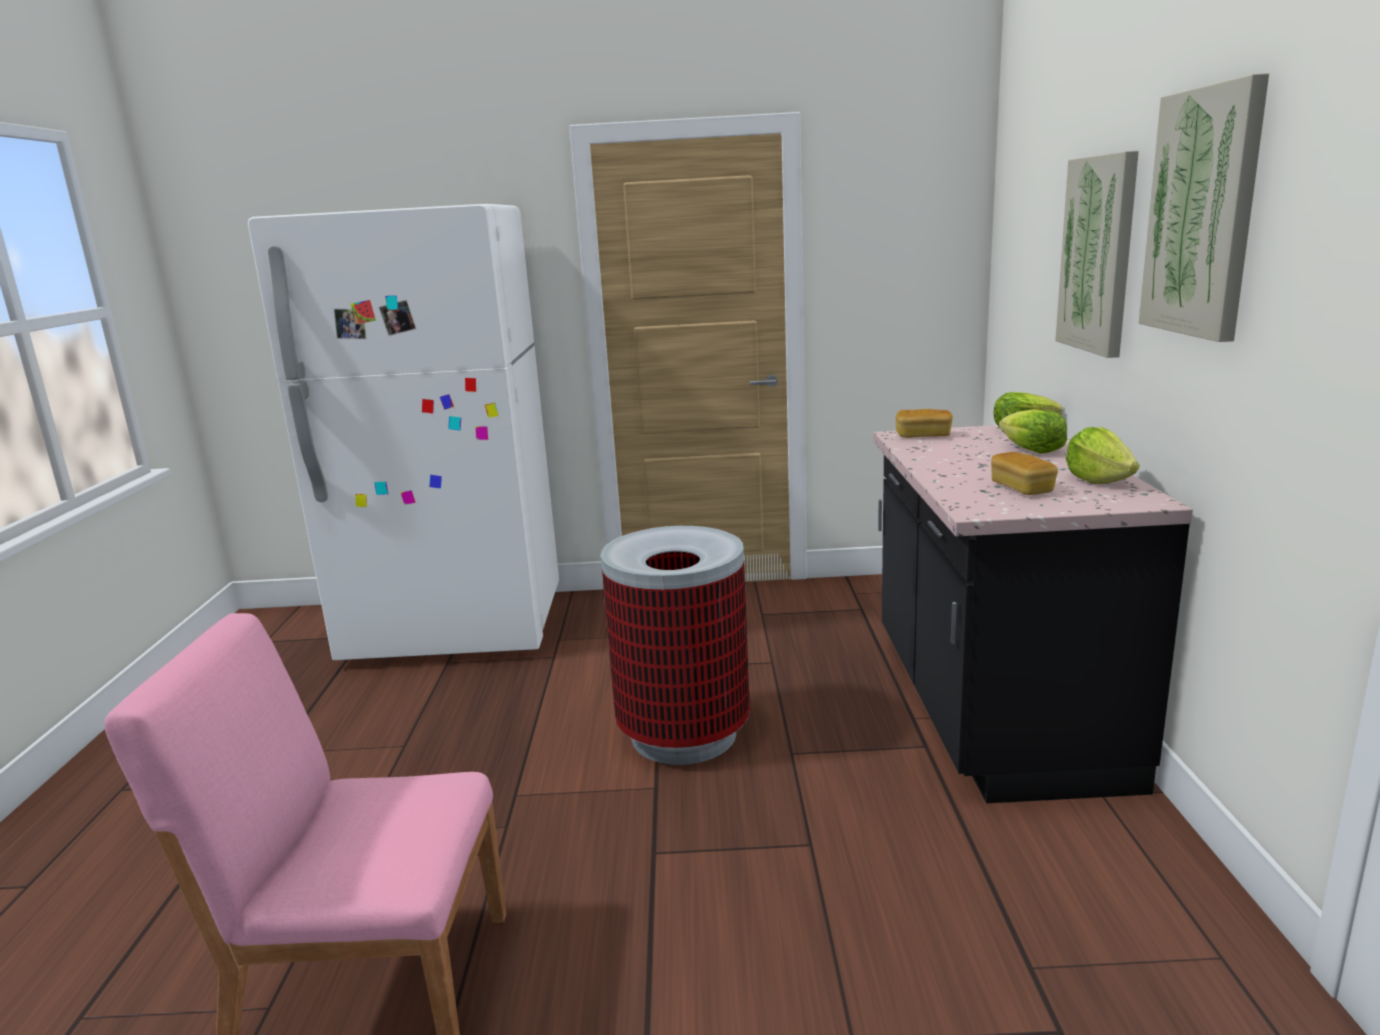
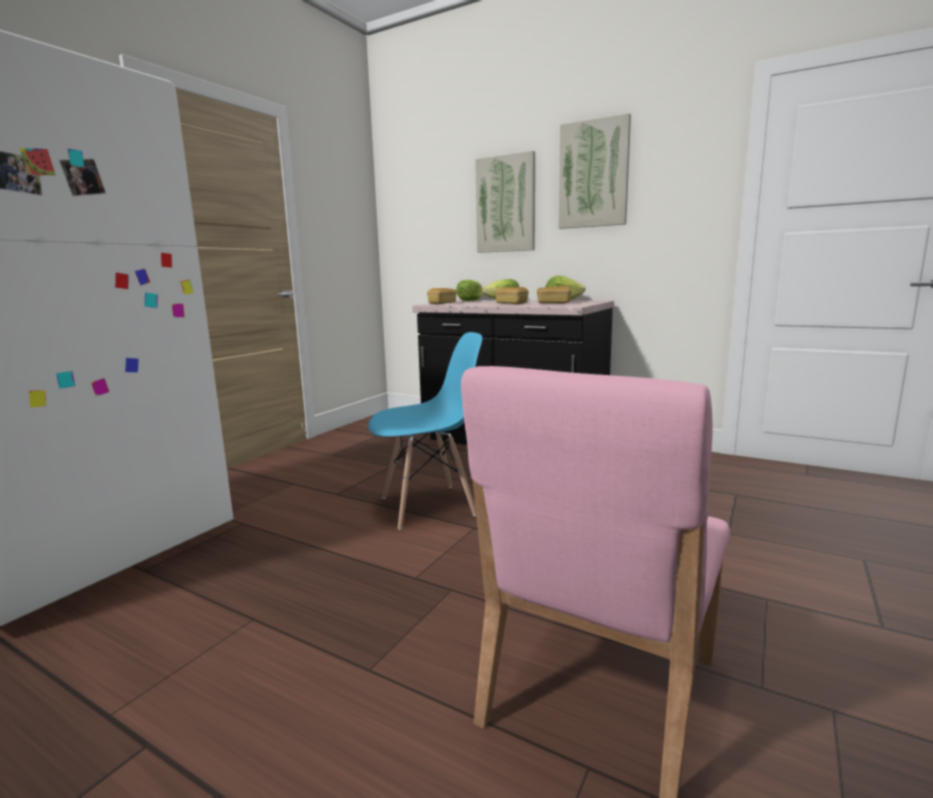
camera: 60 degrees left, 5 degrees down
(684, 735) = (429, 506): trash can -> blue chair
(972, 468) = (511, 303): none -> bread

